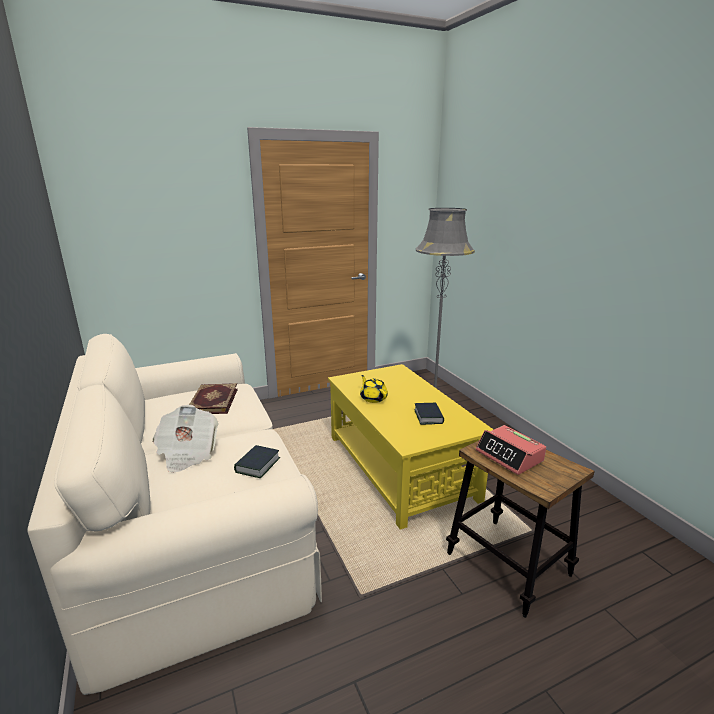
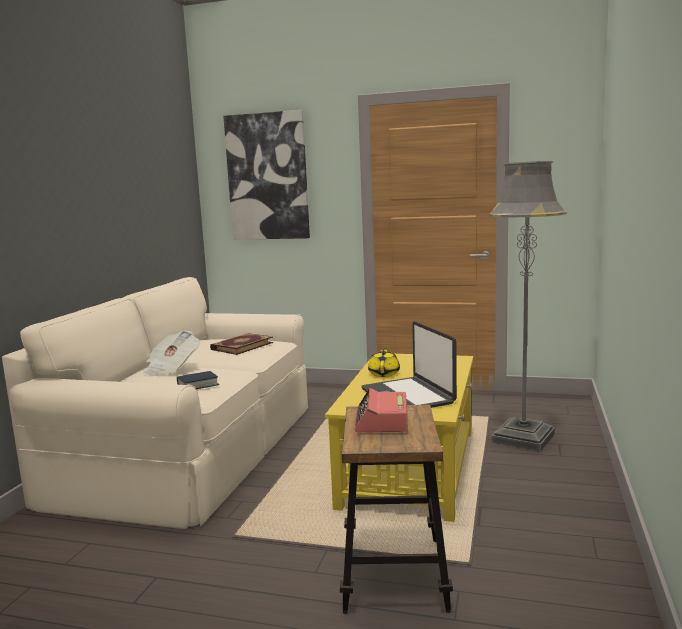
camera: 40 degrees right, 10 degrees down
(150, 209) = (267, 177): none -> picture
(428, 416) = (408, 396): book -> laptop

